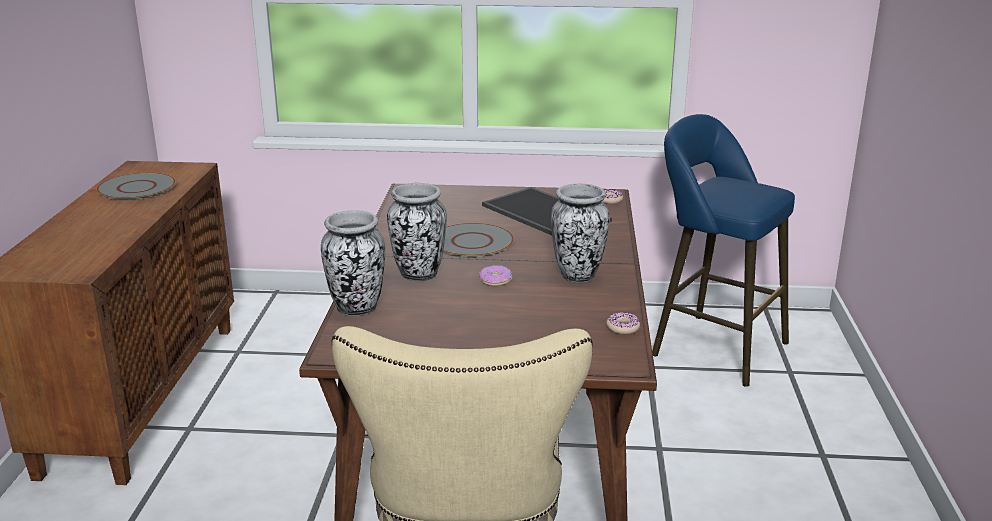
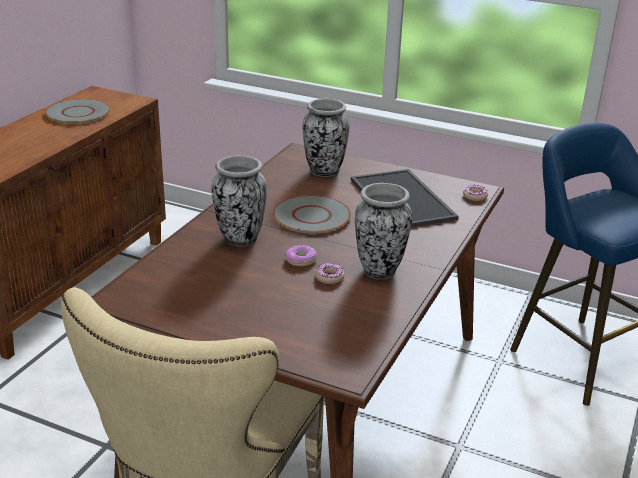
camera: 20 degrees right, 5 degrees up
(357, 309) = (162, 262): vase -> vase (324, 172)
(622, 328) = (376, 336): donut -> donut (329, 277)

